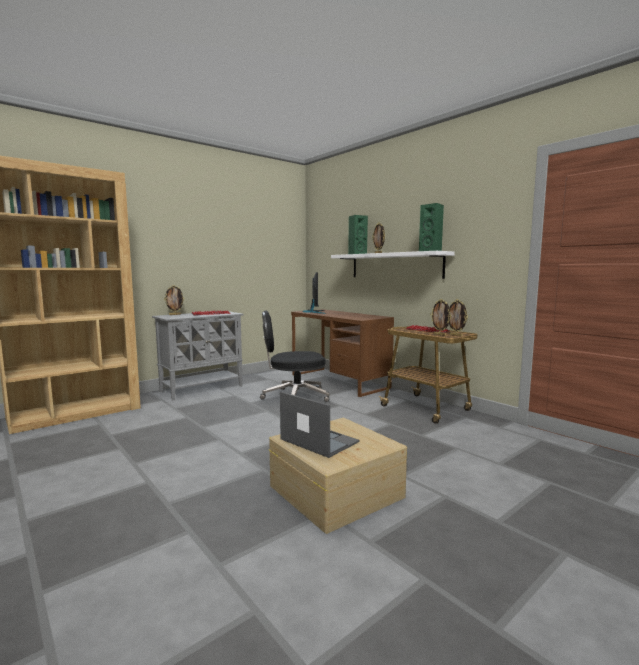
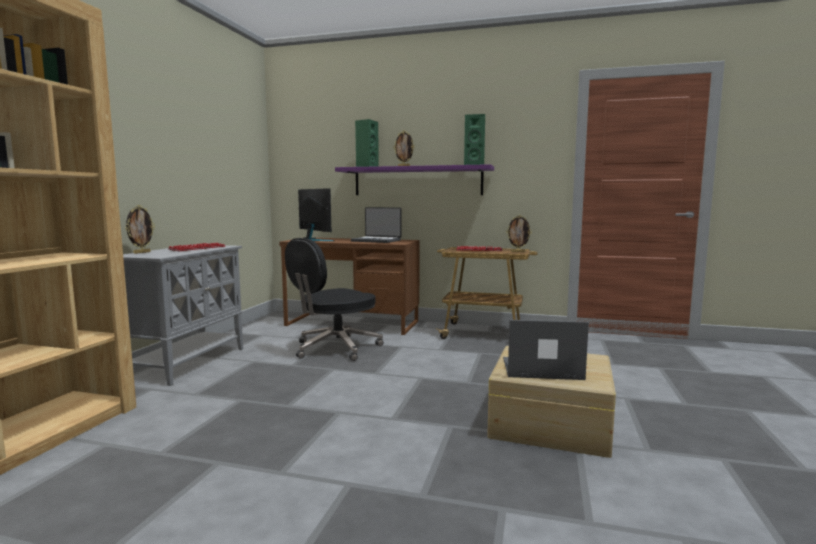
camera: 35 degrees left, 0 degrees up
(355, 315) = (376, 241): none -> laptop
(395, 265) = (417, 181): white shelf -> purple shelf
(440, 335) = (504, 252): picture frame -> none

